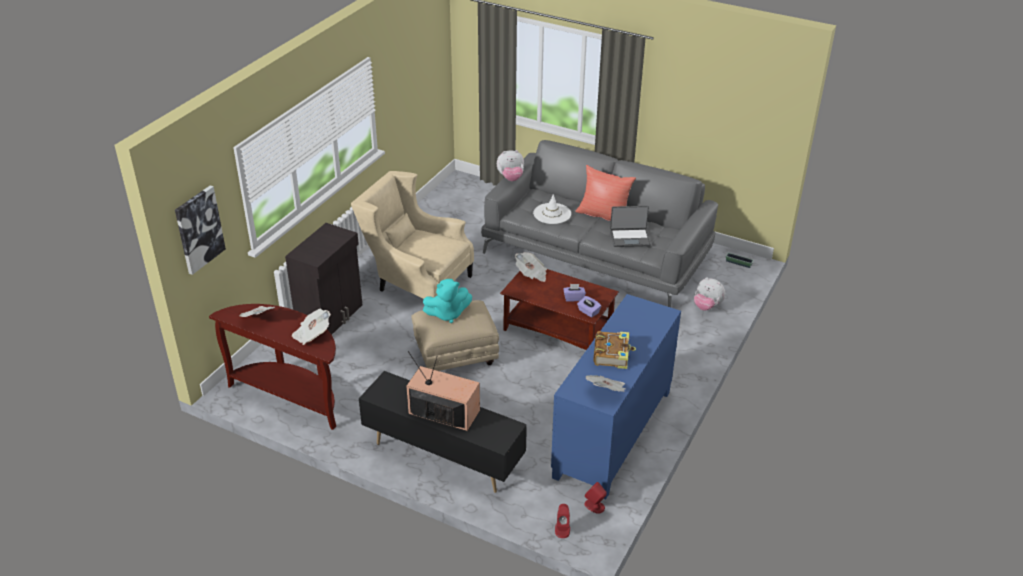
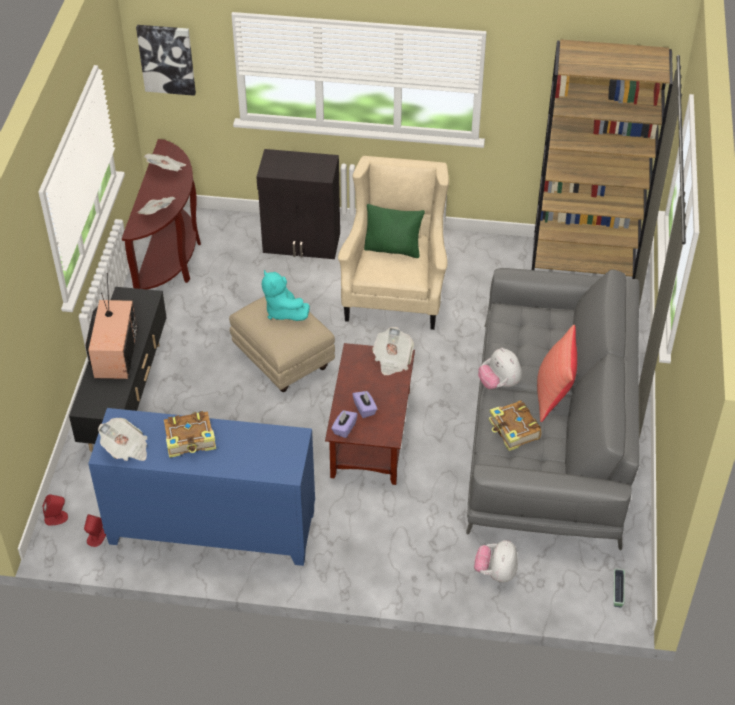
camera: 70 degrees right, 10 degrees up
(420, 244) = (393, 249): none -> green pillow
(448, 196) = (584, 260): none -> brown bookcase
(510, 178) = (550, 277): plush toy -> plush toy (499, 383)
(552, 214) = (524, 343): white hat -> none
(630, 238) = (514, 431): laptop -> book

